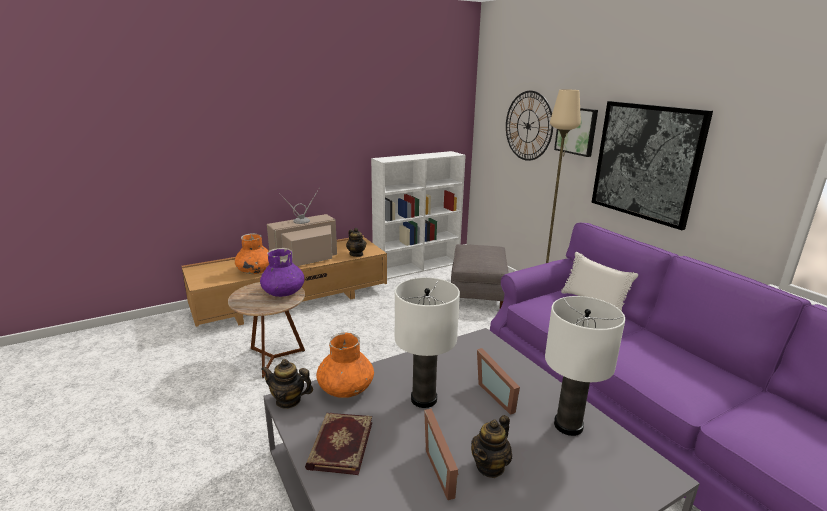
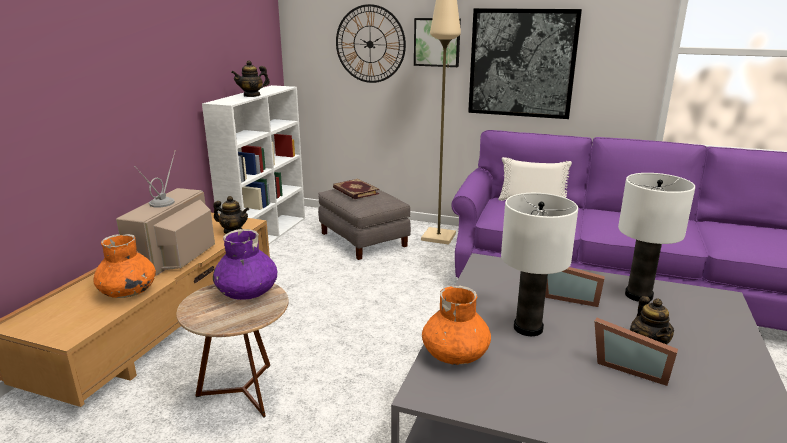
camera: 40 degrees left, 0 degrees up
(288, 400) = (425, 393): teapot -> teapot (252, 95)
(339, 445) = (535, 399): book -> book (355, 191)

